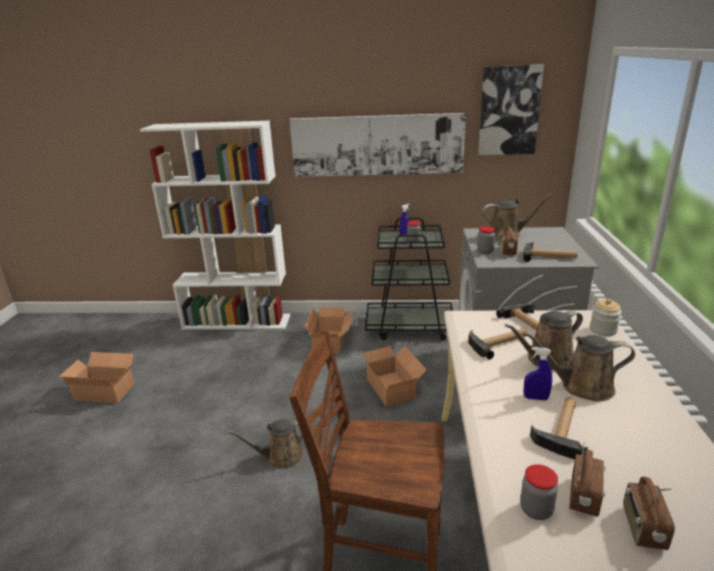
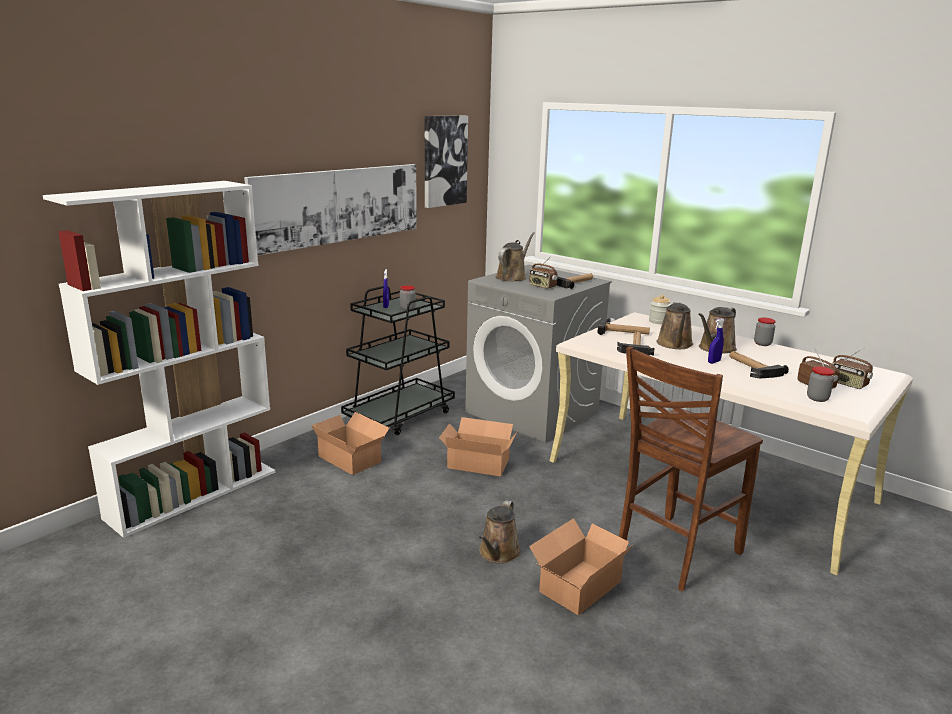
camera: 55 degrees left, 5 degrees down
(104, 390) = (165, 646): cardboard box -> cardboard box (576, 586)
(485, 251) = (530, 290): jar -> jar (762, 344)

